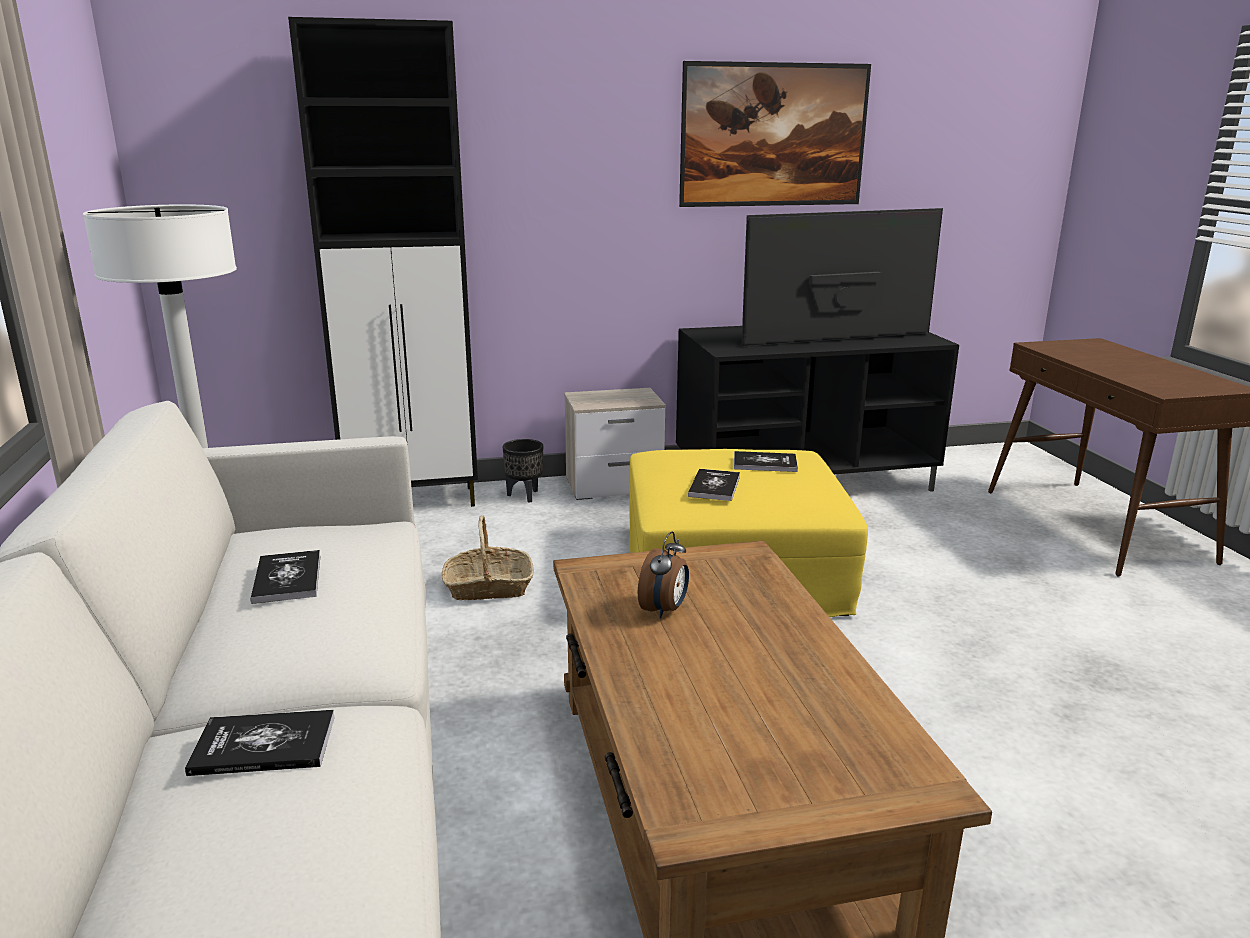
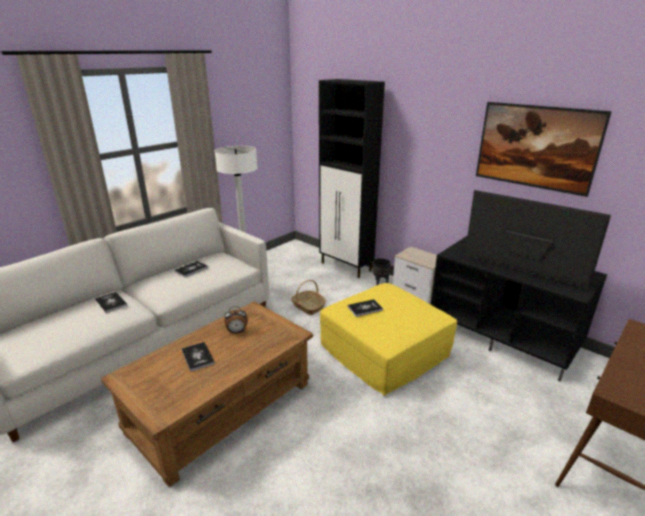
camera: 55 degrees right, 5 degrees up
(765, 463) = (406, 311): book -> book (197, 357)

